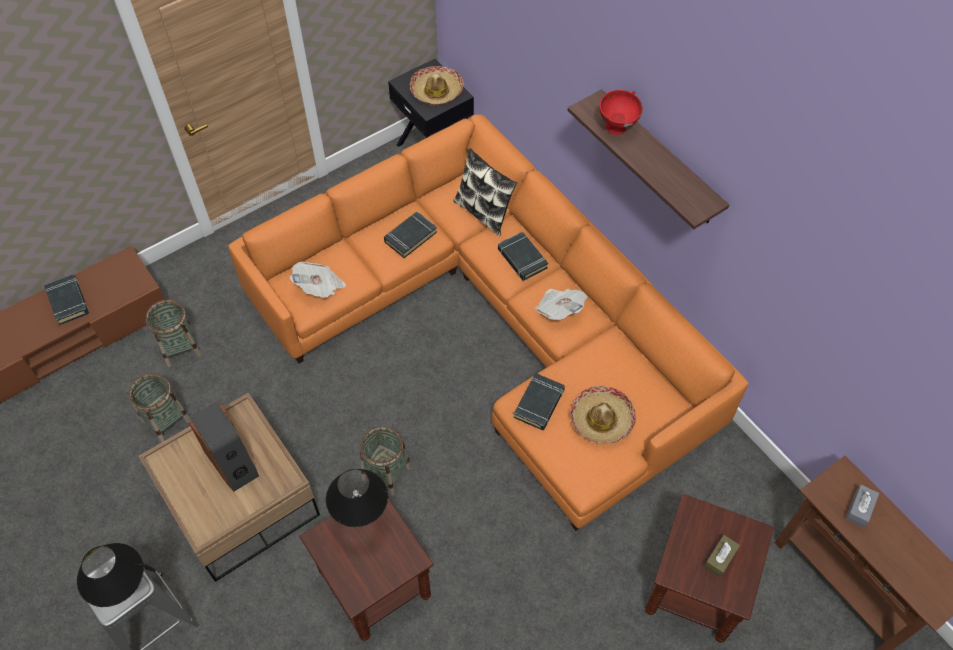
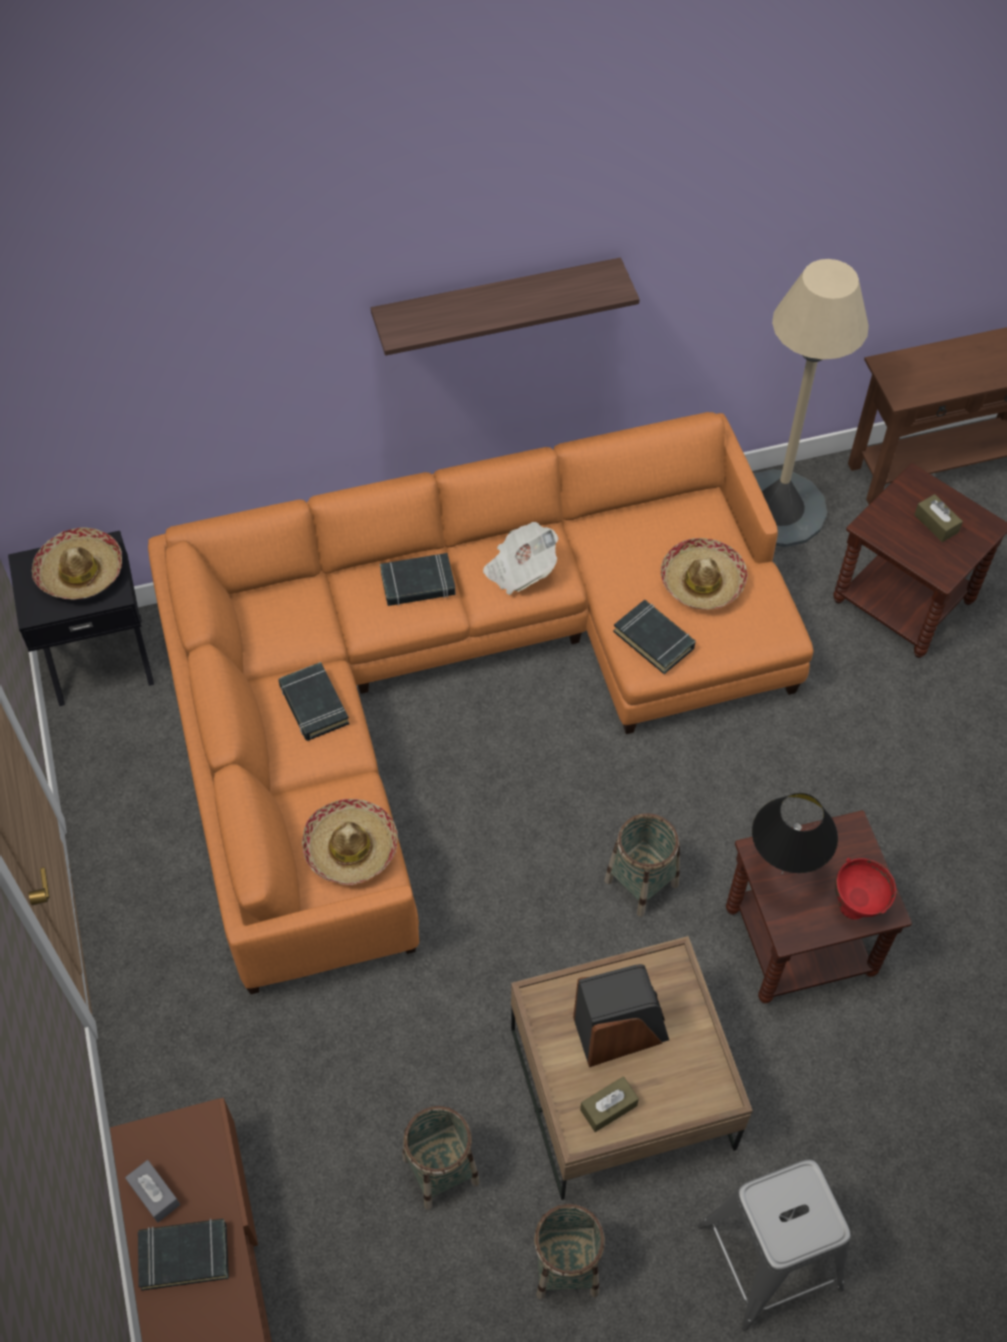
camera: 70 degrees left, 0 degrees up
(130, 595) = (813, 1193): black table lamp -> none
(180, 348) = (310, 1121): basket -> basket (565, 1265)
(180, 470) = (608, 1107): none -> brown tissue box
(320, 287) = (351, 848): newspaper -> hat
(483, 212) = (313, 602): pillow -> none
(617, 129) = (450, 315): red bowl -> red bowl (856, 905)
(736, 477) = (778, 509): none -> beige floor lamp
(859, 509) = (931, 371): grey tissue box -> grey tissue box (154, 1194)

